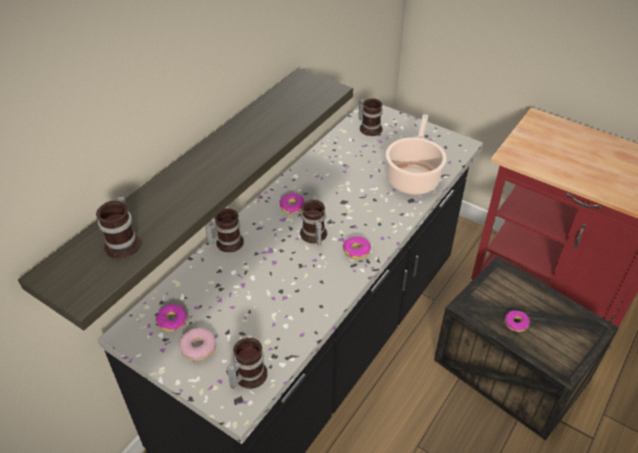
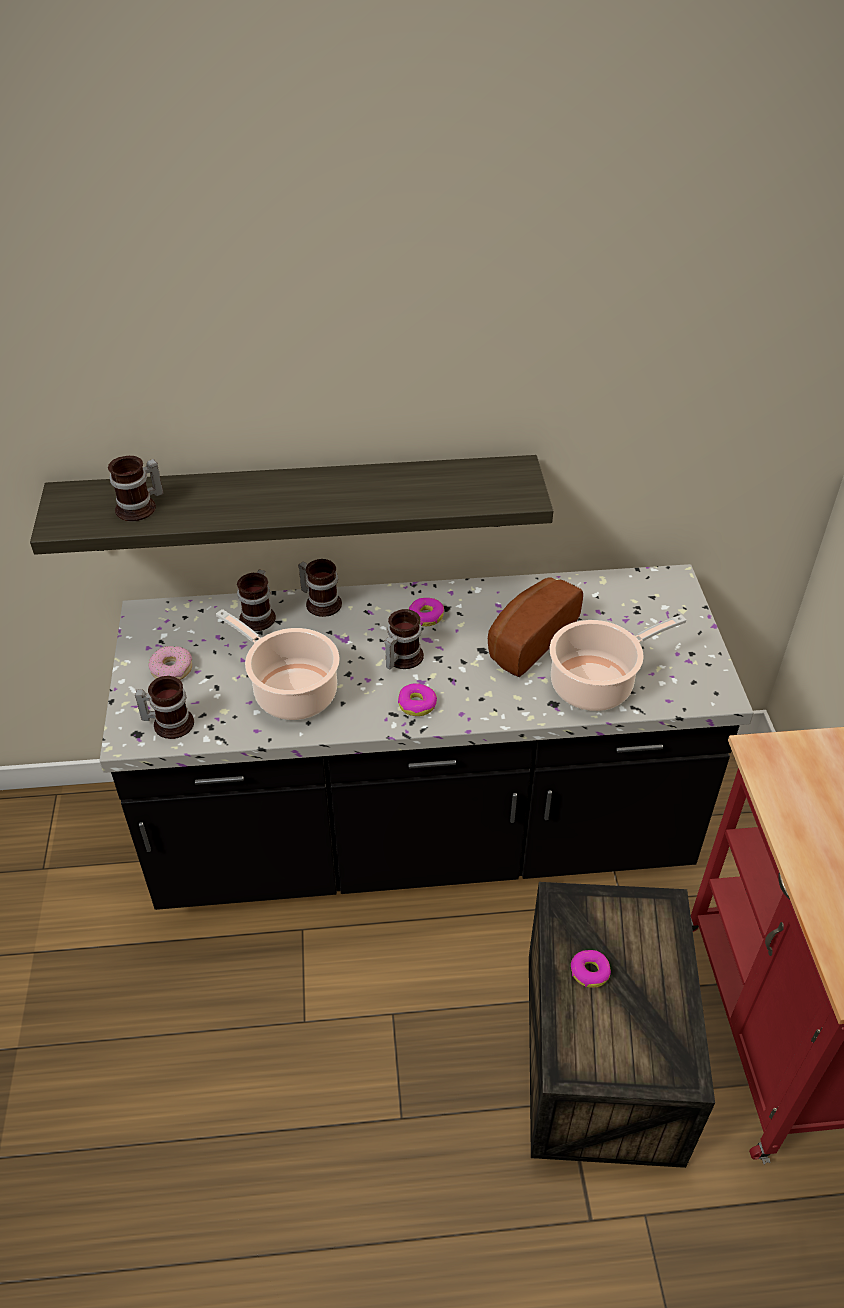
camera: 50 degrees right, 0 degrees up
(172, 321) = (186, 632): donut -> none
(286, 299) = (291, 691): none -> cooking pot
(355, 181) = (527, 639): none -> bread
(370, 127) = (639, 597): mug -> mug (260, 616)

